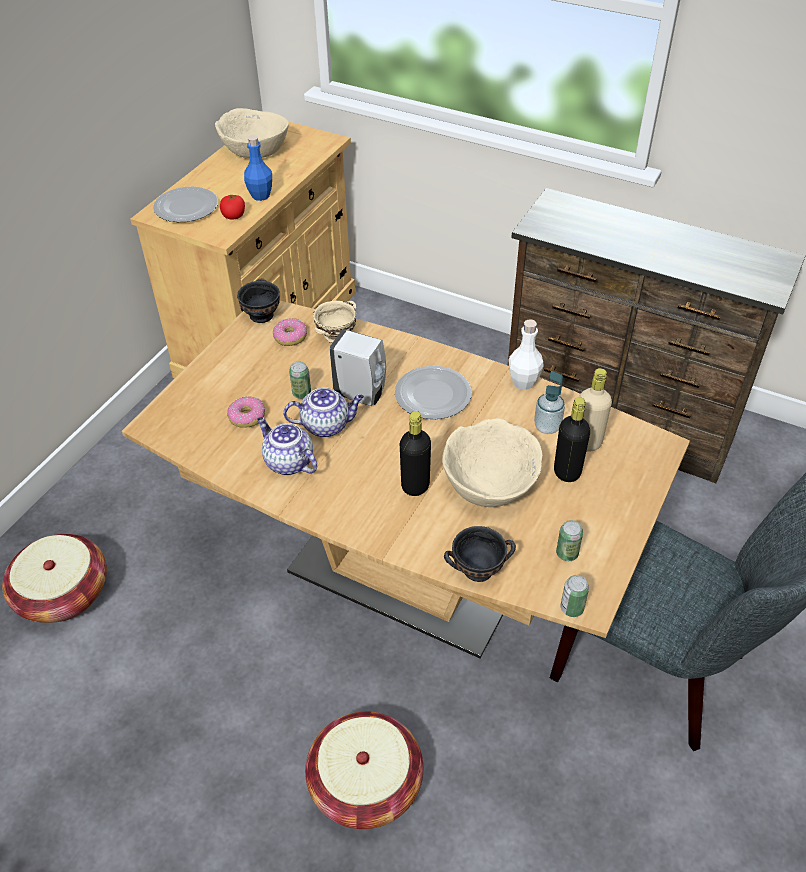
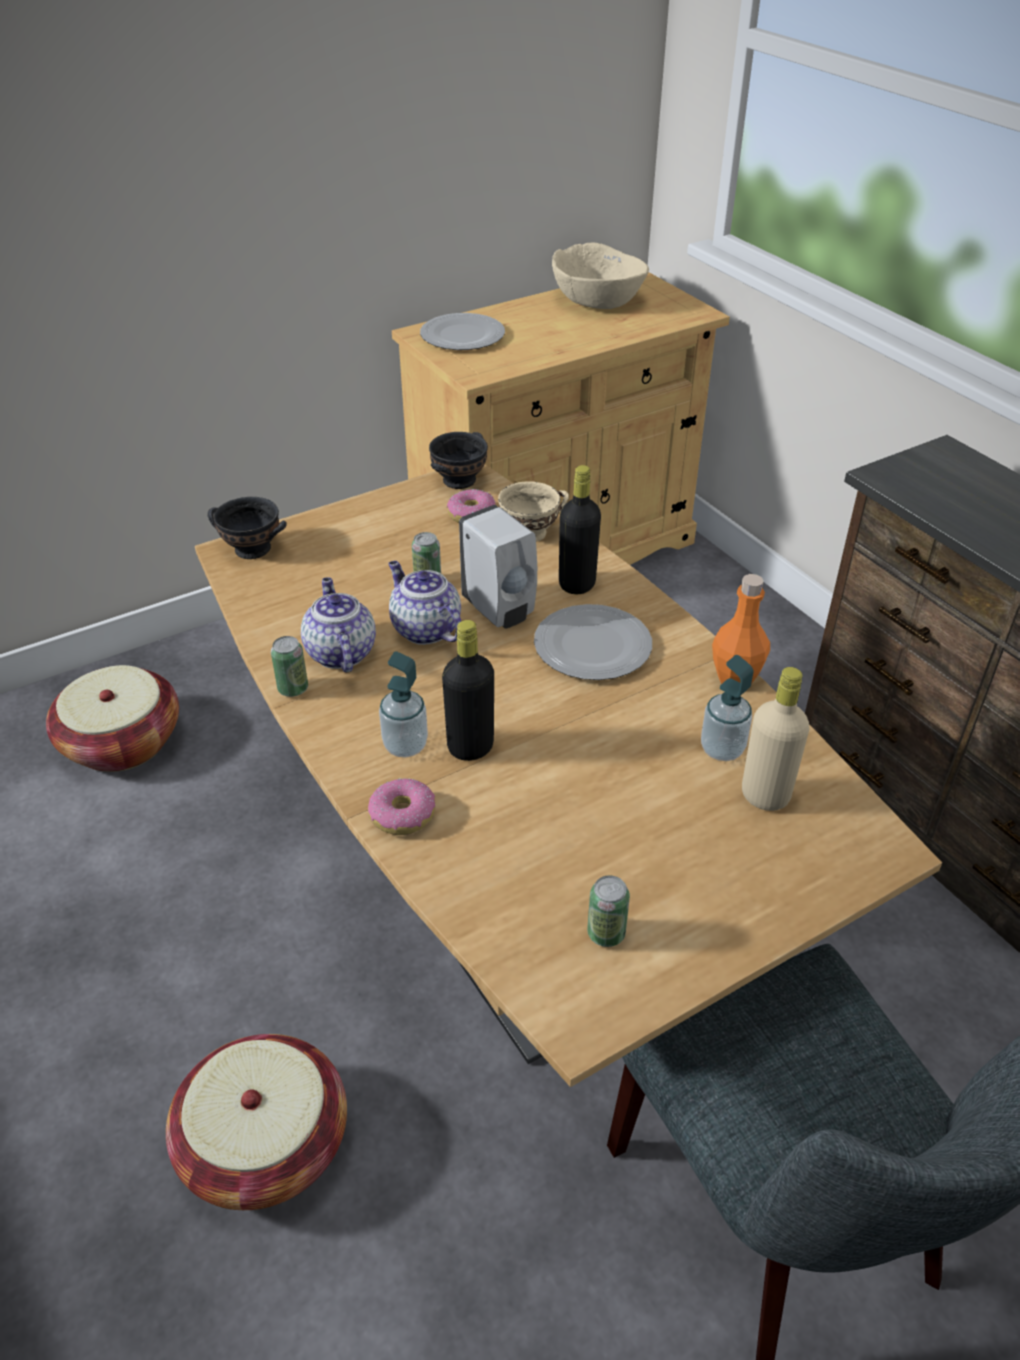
camera: 30 degrees right, 5 degrees down
(234, 216) = (508, 359): tomato -> none
(247, 417) = (340, 583): donut -> donut (403, 814)
(260, 196) = (559, 347): blue bottle -> none
(326, 425) = (424, 629): teapot -> teapot turned 150 degrees counterclockwise
(378, 502) = (405, 745): none -> soap dispenser
(479, 569) = (461, 893): black bowl -> black bowl (253, 550)
(490, 484) = (575, 789): beige bowl -> none
(523, 382) = (735, 679): white bottle -> orange bottle
(567, 472) = (701, 822): black bottle -> black bottle (577, 584)
(572, 608) = (547, 1014): can -> can (293, 688)

